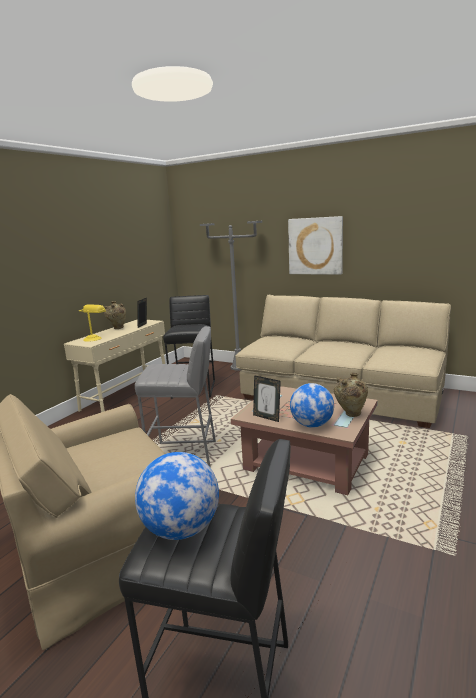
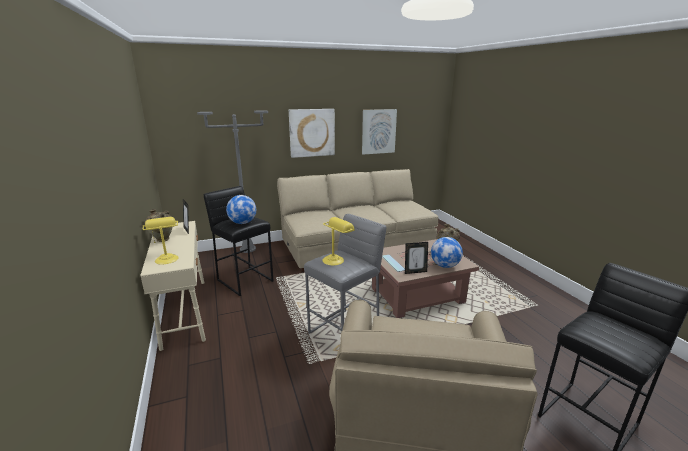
camera: 50 degrees left, 5 degrees up
(167, 367) = (336, 258): none -> yellow table lamp
(181, 529) = (614, 335): globe -> globe (243, 223)
(409, 246) = (378, 131): none -> picture

